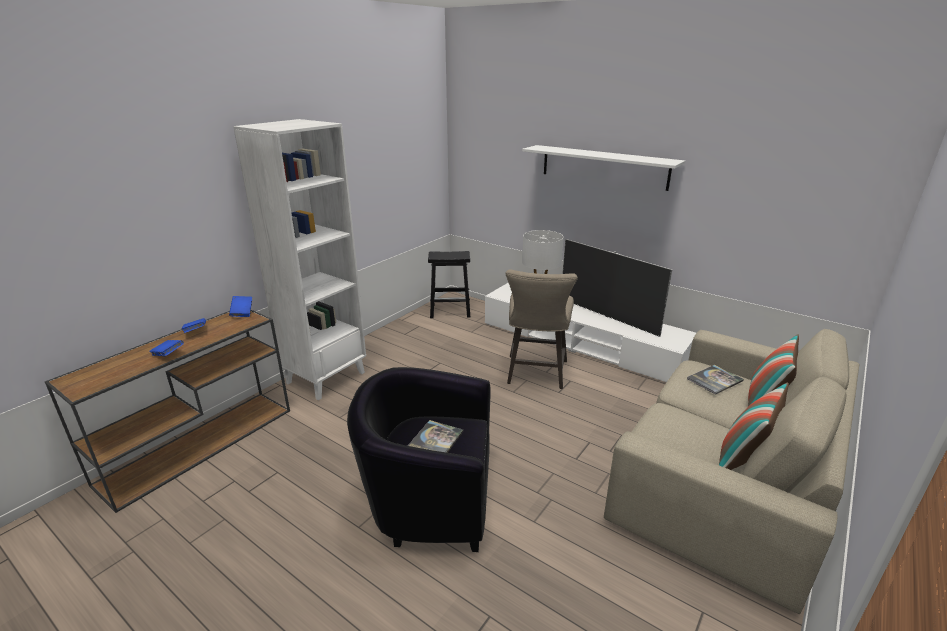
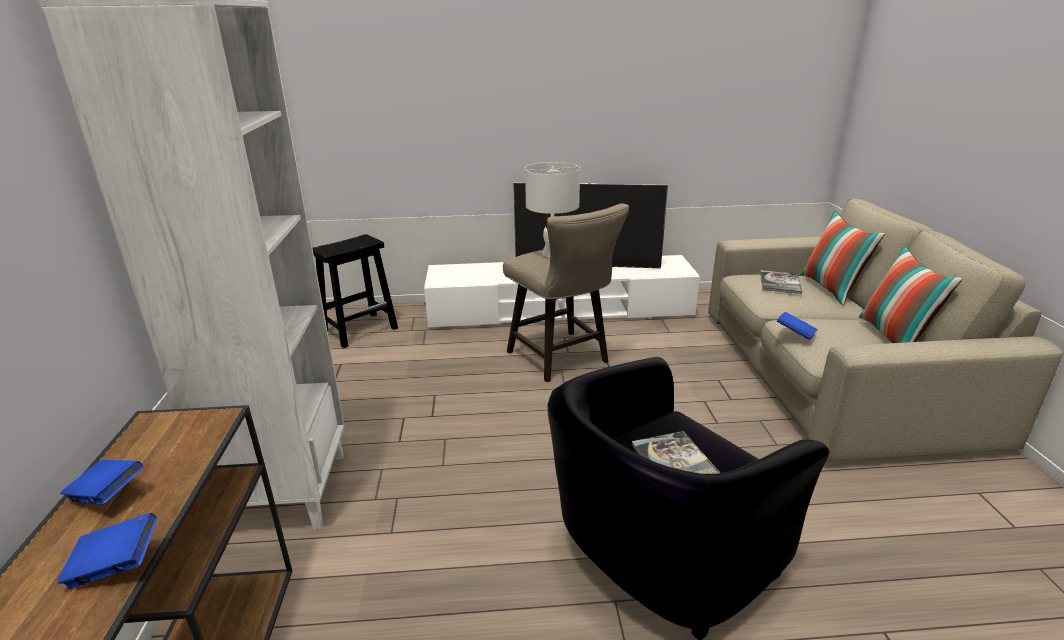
camera: 40 degrees left, 0 degrees up
(242, 312) = (162, 420): blue book -> blue book (795, 334)
(603, 167) = (547, 78): white shelf -> none

